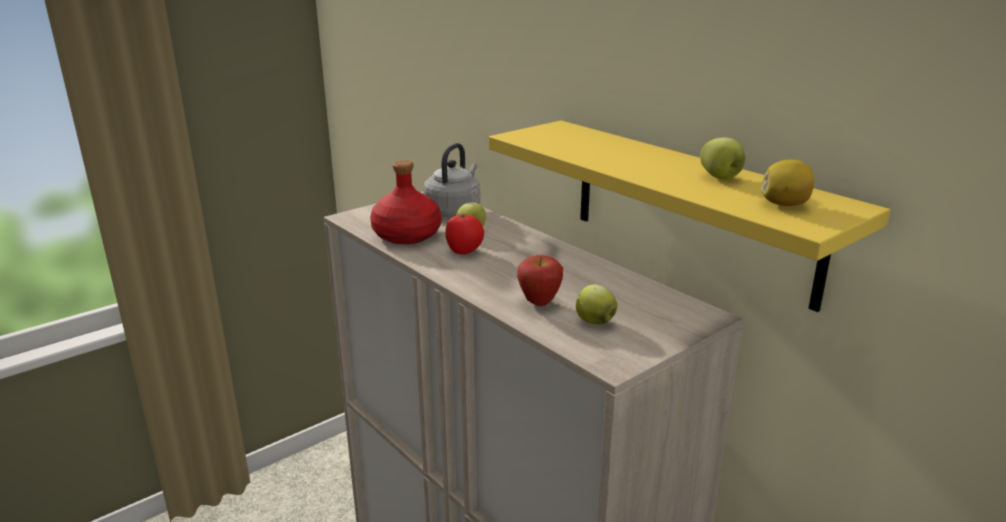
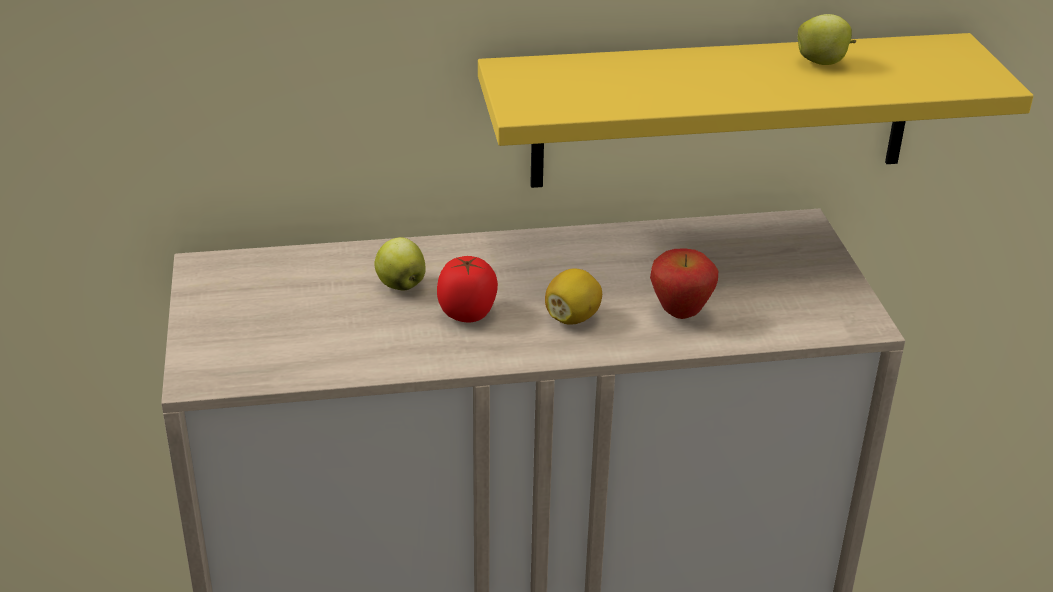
camera: 60 degrees left, 10 degrees up
(407, 235) = (352, 343): red bottle -> none
(454, 211) = (303, 272): grey kettle -> none
(594, 321) = (758, 296): apple -> none
(785, 204) = (928, 68): lemon -> lemon (572, 317)

